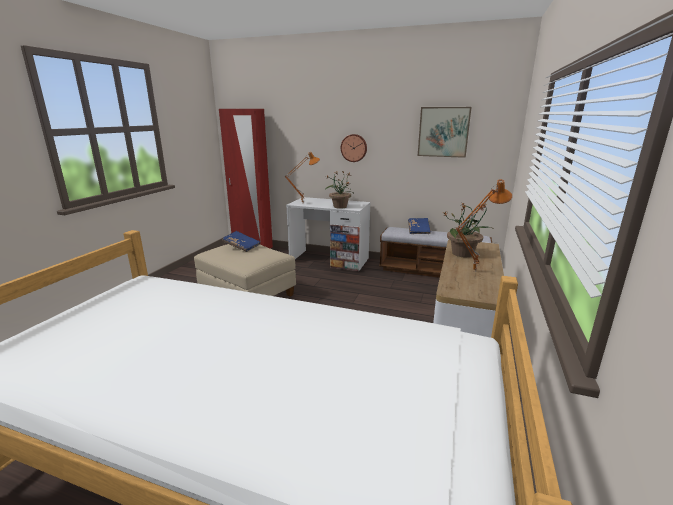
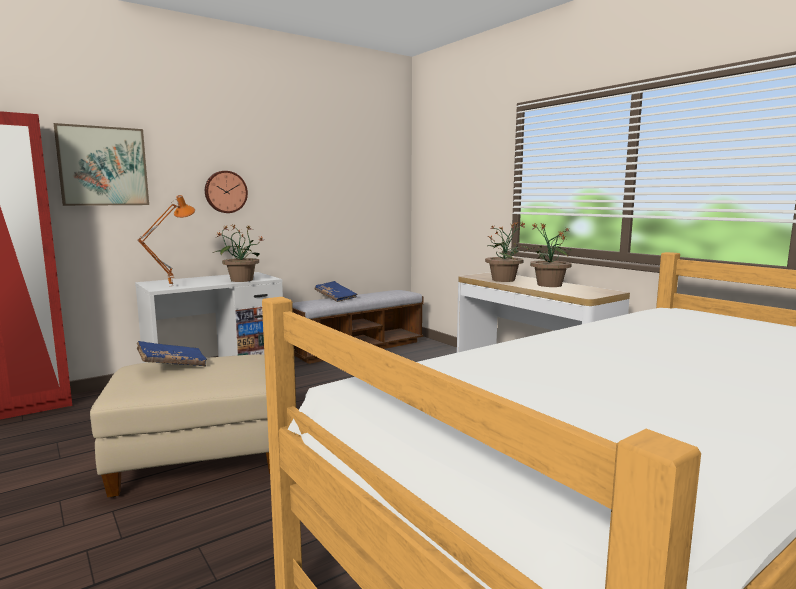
camera: 55 degrees left, 10 degrees down
(443, 132) = (340, 169): picture -> picture (103, 166)
(473, 271) = (549, 285): orange table lamp -> potted plant

